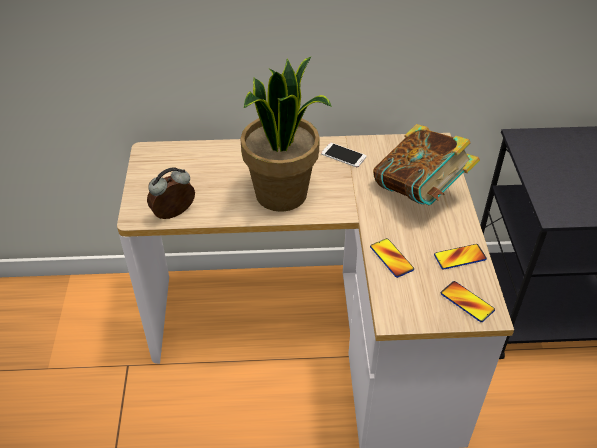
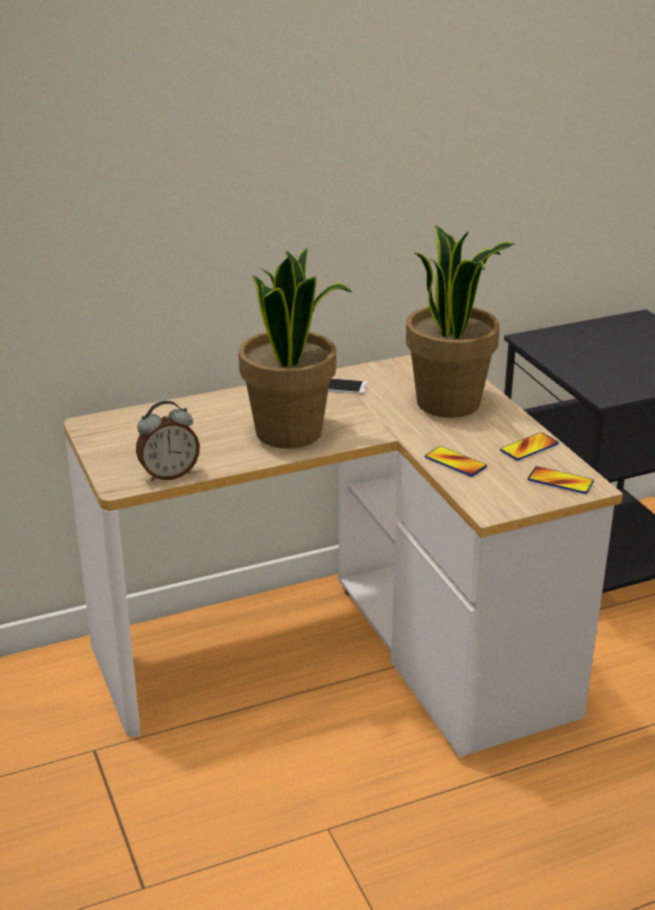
camera: 20 degrees left, 15 degrees down
(175, 215) = (169, 474): alarm clock -> alarm clock turned 150 degrees counterclockwise
(420, 192) = (450, 403): book -> potted plant

